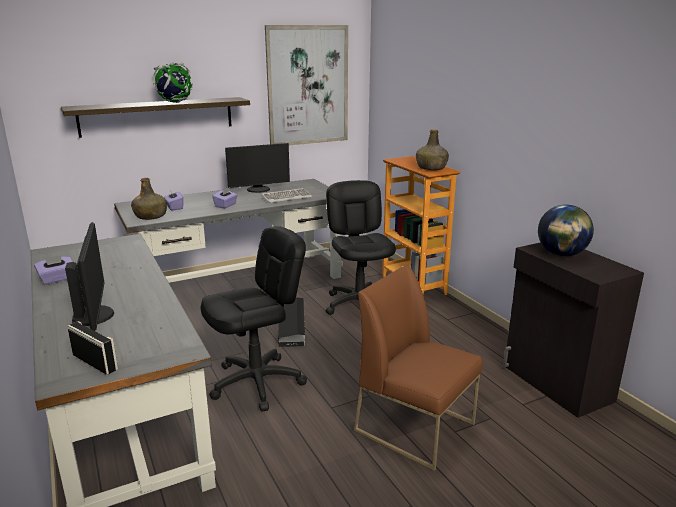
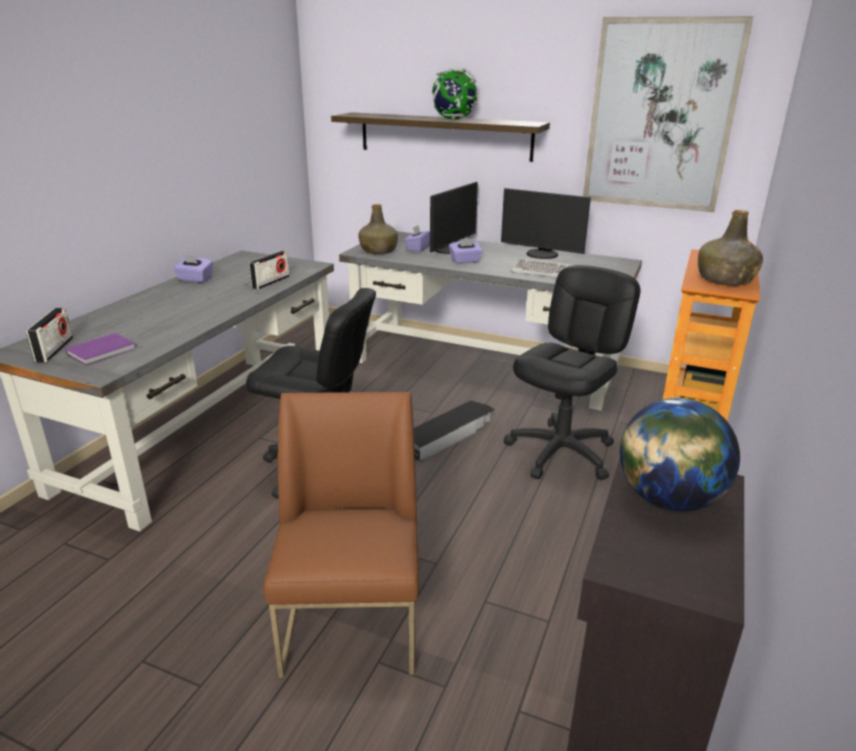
camera: 50 degrees right, 5 degrees up
(95, 315) = (140, 317): monitor -> monitor (450, 250)
(131, 259) = (271, 282): none -> radio
(141, 343) = (103, 351): none -> purple book

